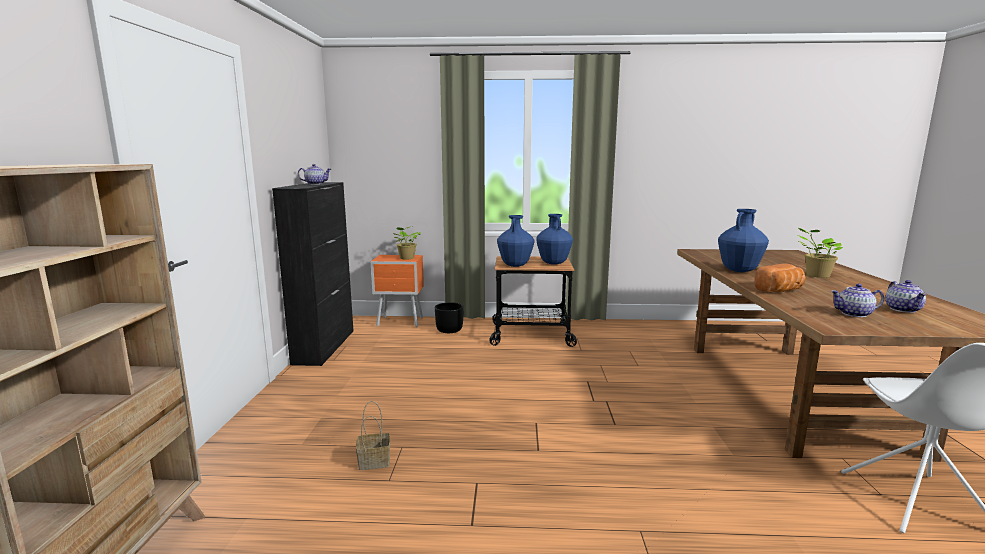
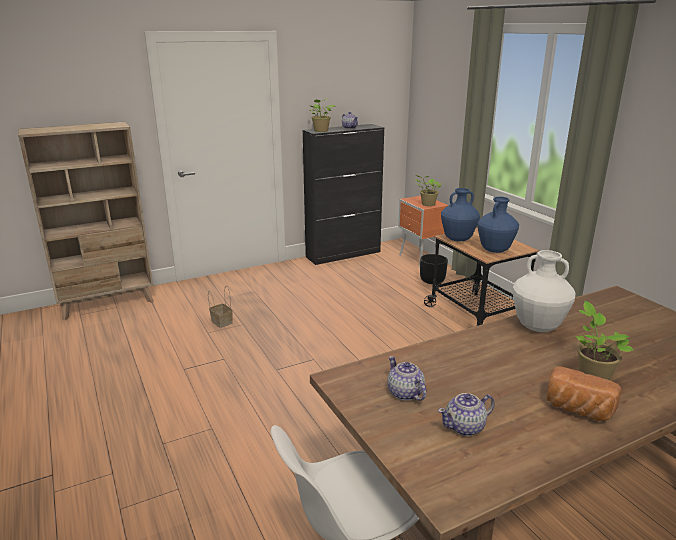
camera: 60 degrees right, 10 degrees up
(302, 186) = (321, 131): none -> potted plant
(739, 271) = (537, 327): blue vase -> white vase
(780, 290) = (462, 353): bread -> bread (577, 410)

